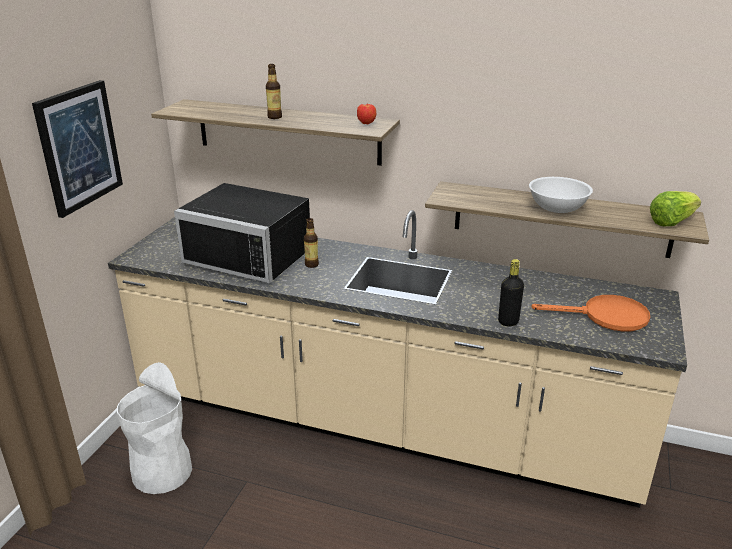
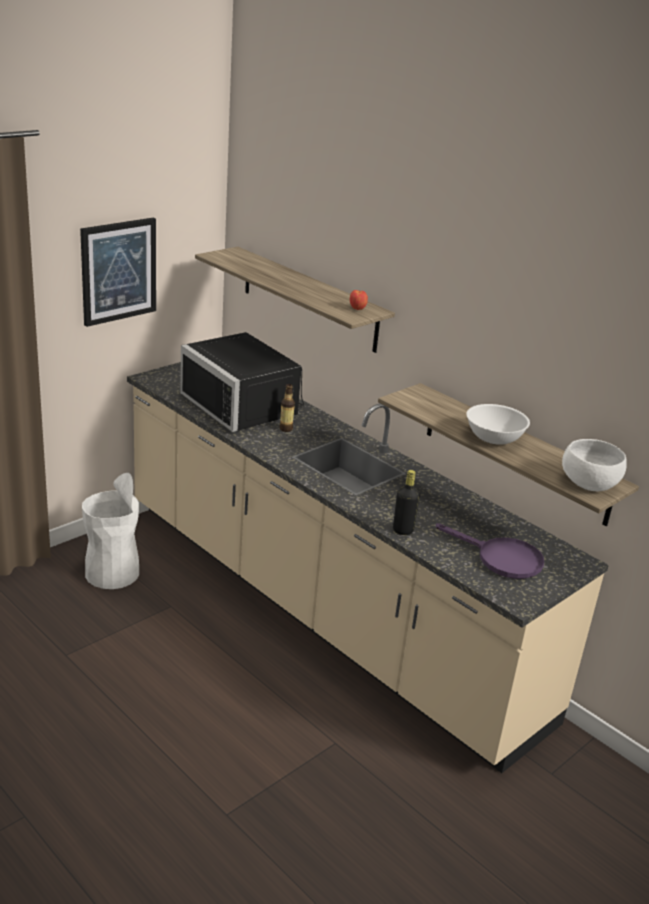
camera: 25 degrees right, 0 degrees up
(274, 117) = (288, 283): bottle -> none
(606, 316) = (501, 558): orange frying pan -> purple frying pan
(671, 221) = (588, 483): lettuce -> white bowl

